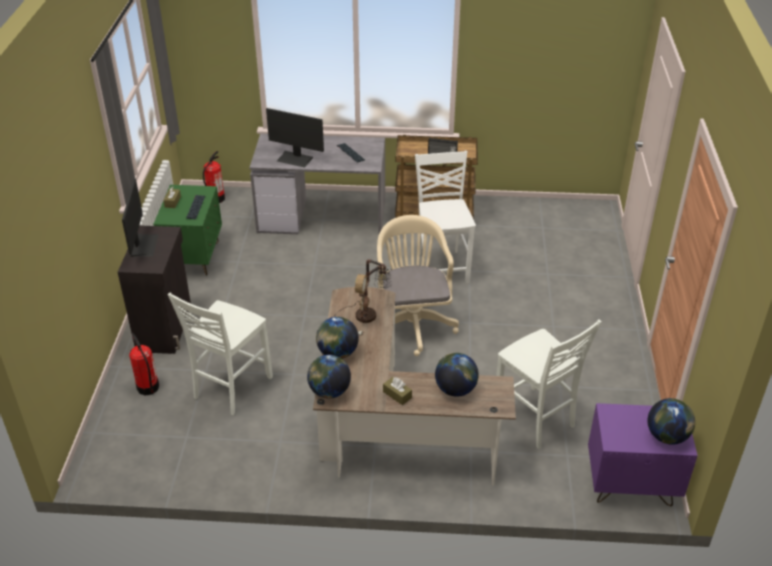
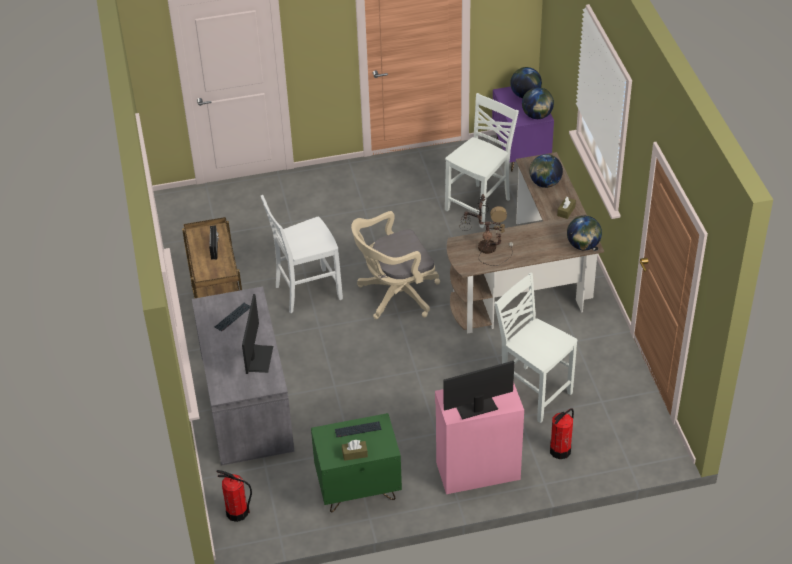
camera: 105 degrees left, 5 degrees up
(165, 327) = (477, 470): black cabinet -> pink cabinet
(230, 388) = (532, 392): white chair -> white chair turned 150 degrees counterclockwise
(337, 353) = (539, 253): globe -> globe (537, 116)

